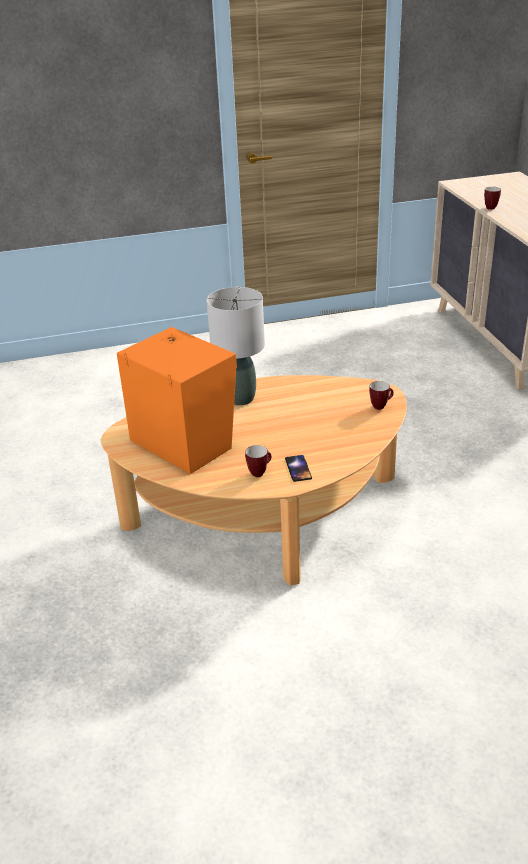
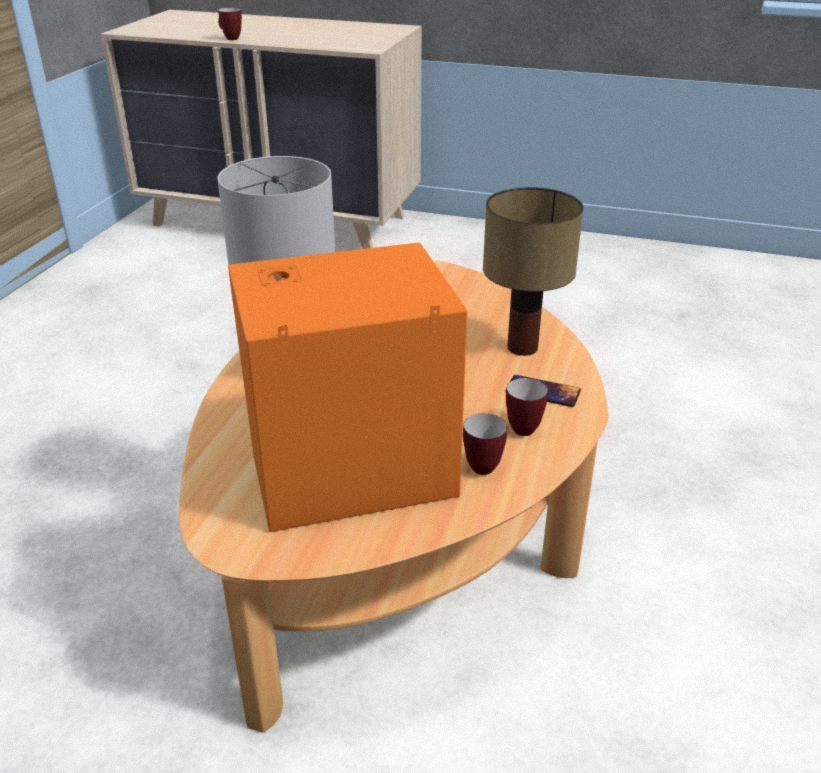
camera: 60 degrees left, 0 degrees up
(336, 449) = (523, 347): none -> table lamp
(381, 406) = (454, 283): mug -> mug (482, 464)

